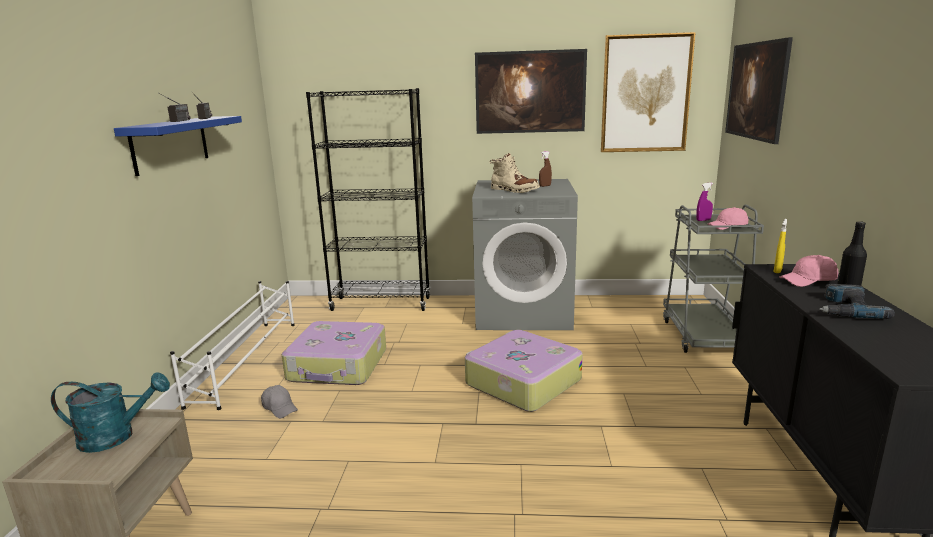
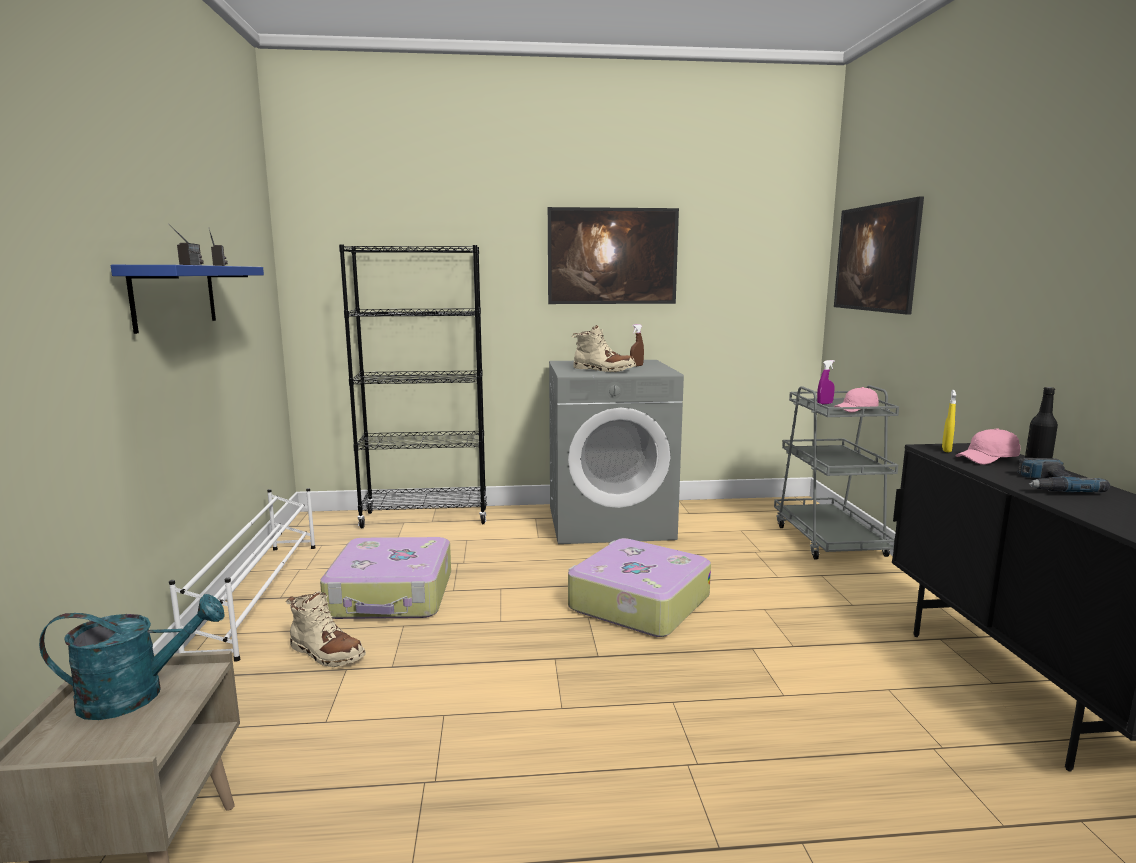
camera: 10 degrees left, 5 degrees down
(280, 408) = (326, 653): grey cap -> beige boot
(645, 94) = (743, 262): picture -> none

